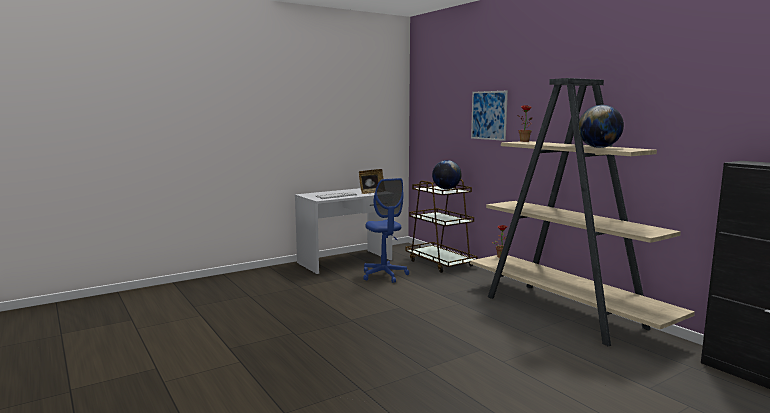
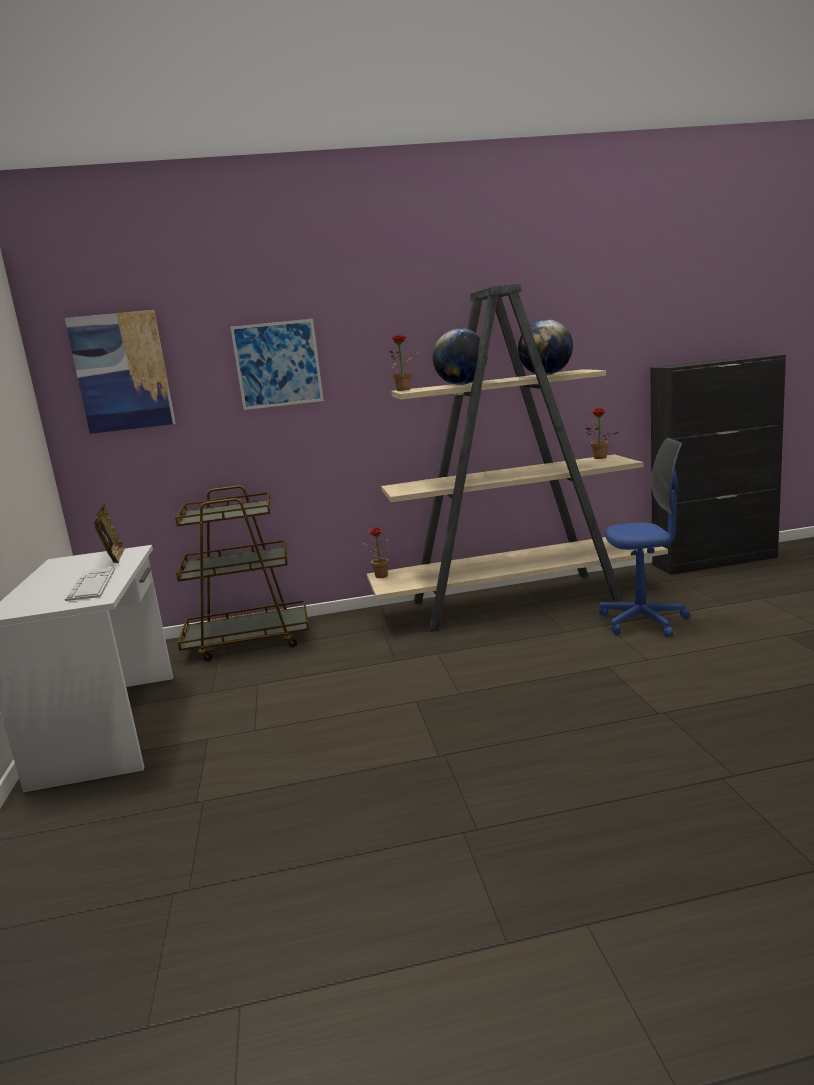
camera: 65 degrees left, 5 degrees up
(384, 275) = (248, 695): blue office chair -> blue office chair (643, 622)
(433, 110) = (122, 372): none -> picture
(446, 189) = (226, 508): globe -> globe (462, 384)
(655, 228) = (599, 458): none -> potted plant

